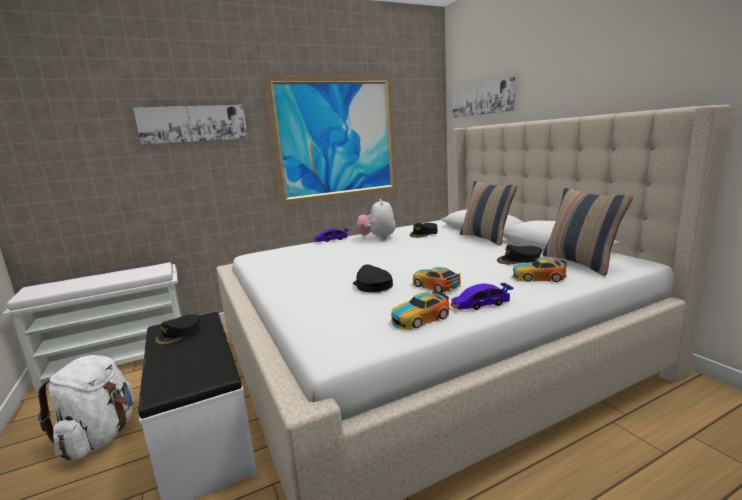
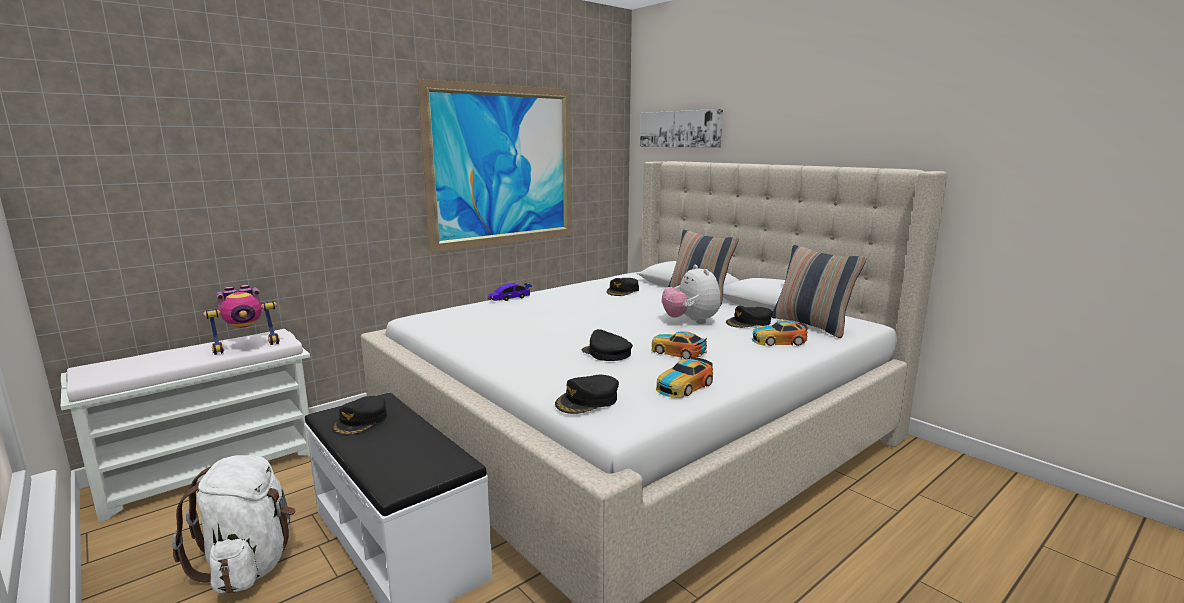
camera: 15 degrees left, 0 degrees up
(135, 274) = (246, 346): none -> toy robot
(193, 124) = (323, 139): picture -> none
(323, 328) = (588, 401): none -> black cap
(377, 238) = (569, 296): plush toy -> plush toy (690, 321)
(481, 304) = (737, 370): toy car -> none

